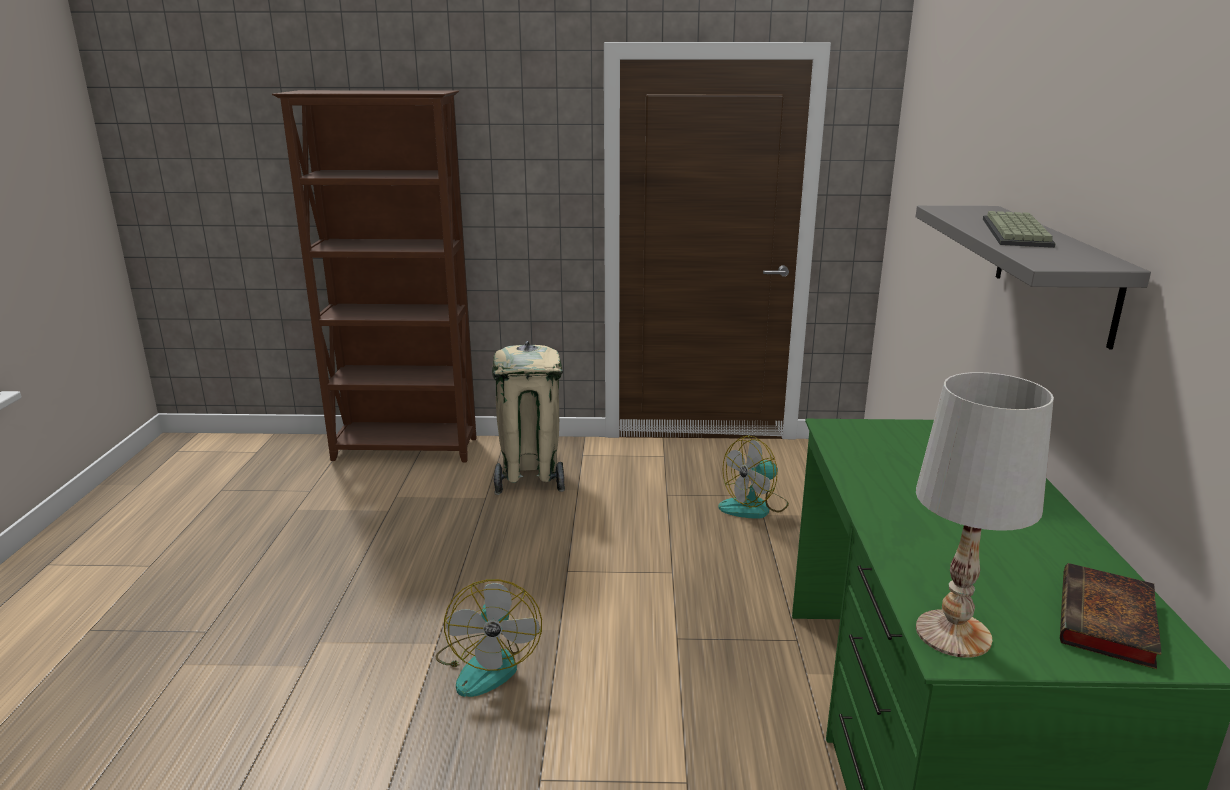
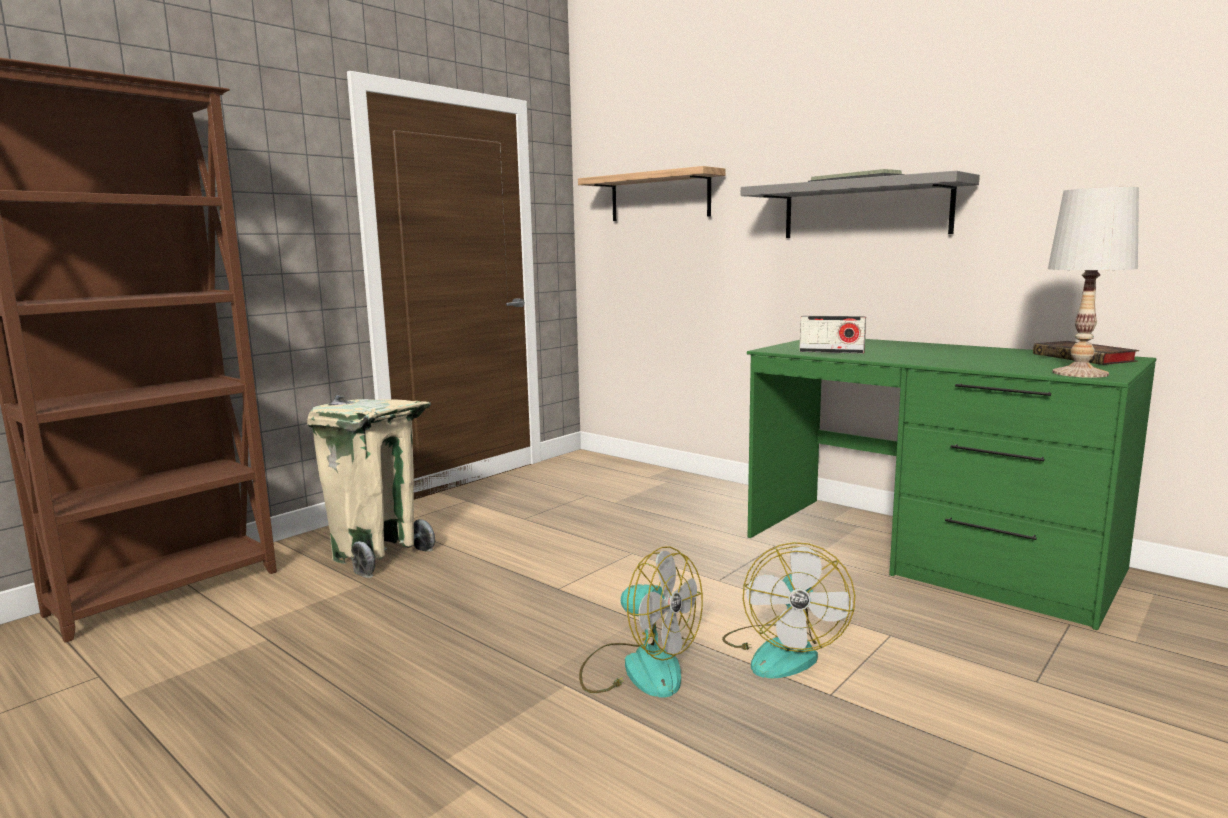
camera: 50 degrees left, 10 degrees down
(754, 506) = (598, 500): fan -> fan (782, 651)
(868, 457) = (831, 352): none -> radio
(935, 177) = (659, 196): none -> shelf

